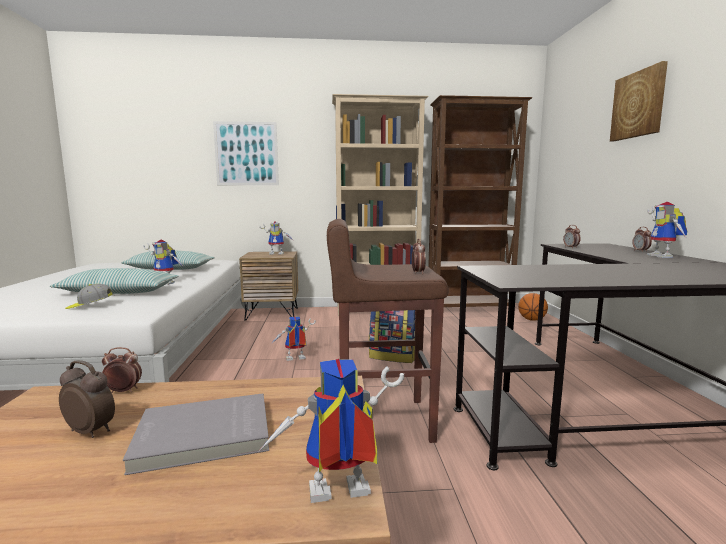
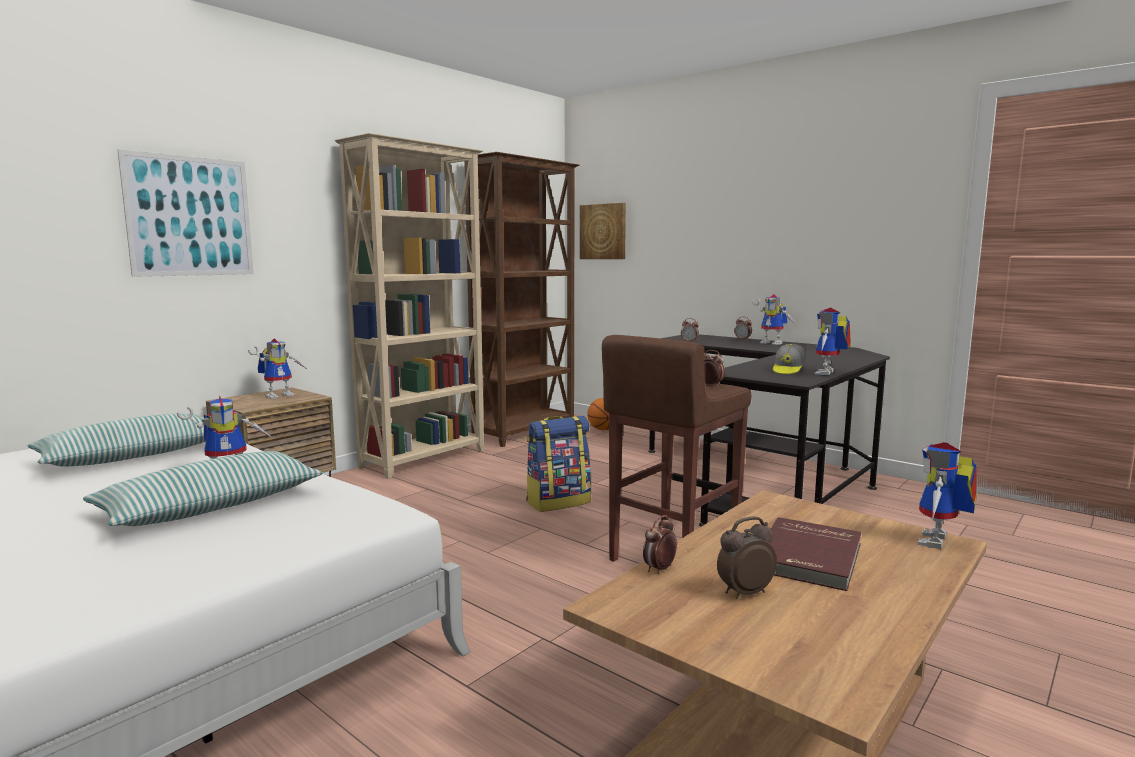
camera: 45 degrees left, 0 degrees up
(89, 306) = (268, 532): cap -> cap (788, 370)
(204, 436) = (810, 557): grey book -> red book
(294, 360) = (462, 543): toy robot -> toy robot (828, 374)
(638, 104) = (711, 196): picture -> picture (603, 231)

